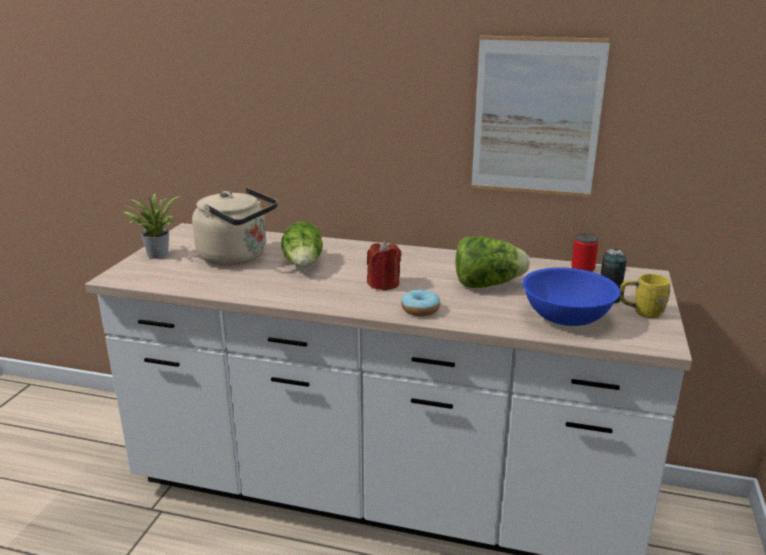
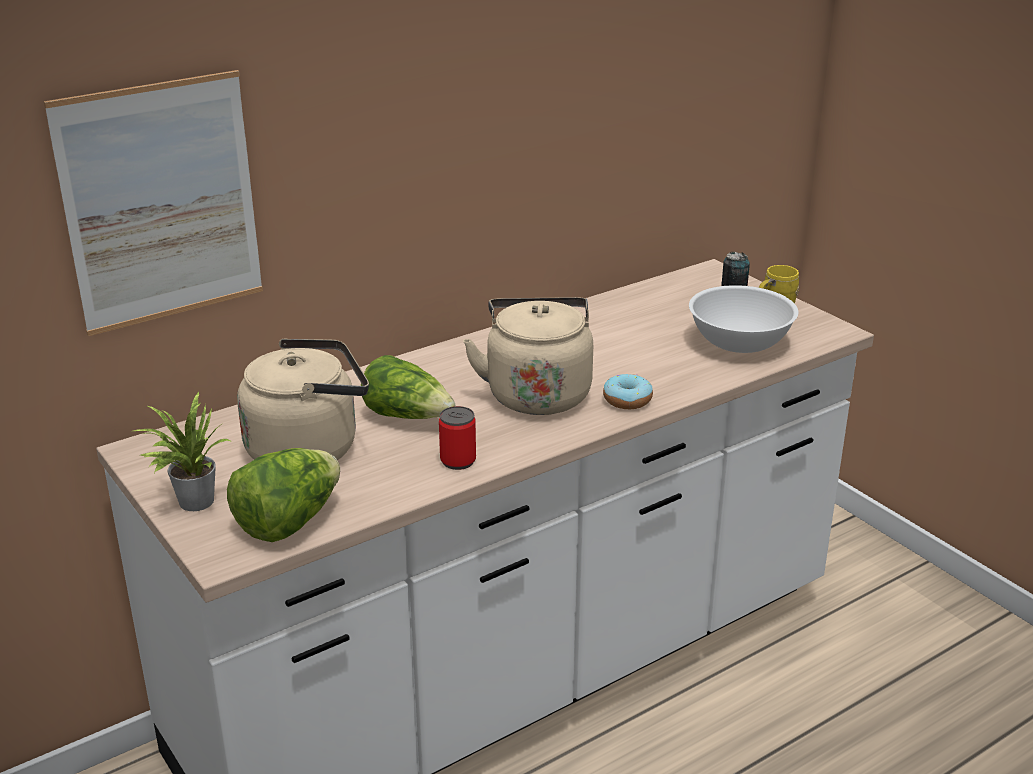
camera: 50 degrees left, 5 degrees up
(383, 284) = (537, 393): red candle -> beige kettle
(487, 284) = (621, 344): lettuce -> lettuce (288, 522)
(536, 117) = (580, 124): picture -> picture (161, 203)
(566, 317) = (739, 343): blue bowl -> white bowl
(582, 269) = (657, 289): can -> can (458, 461)

